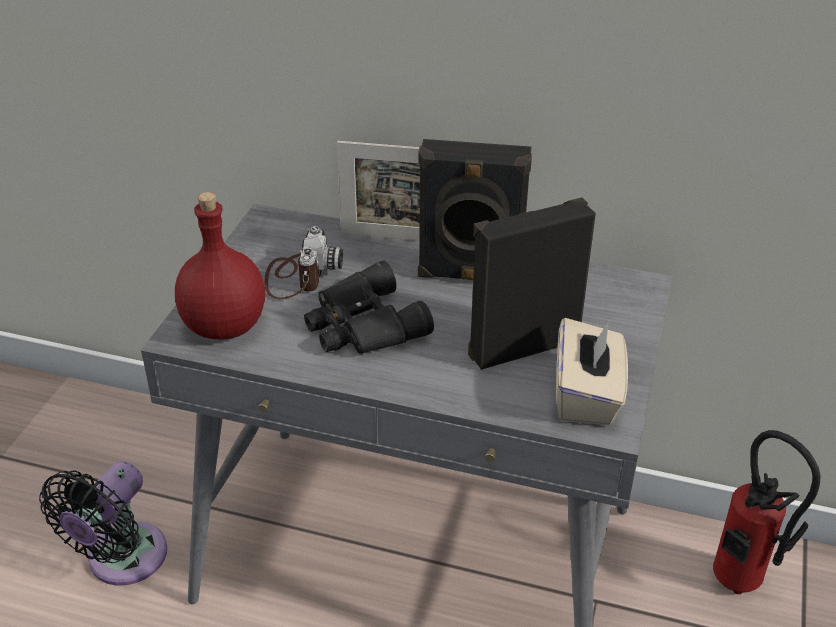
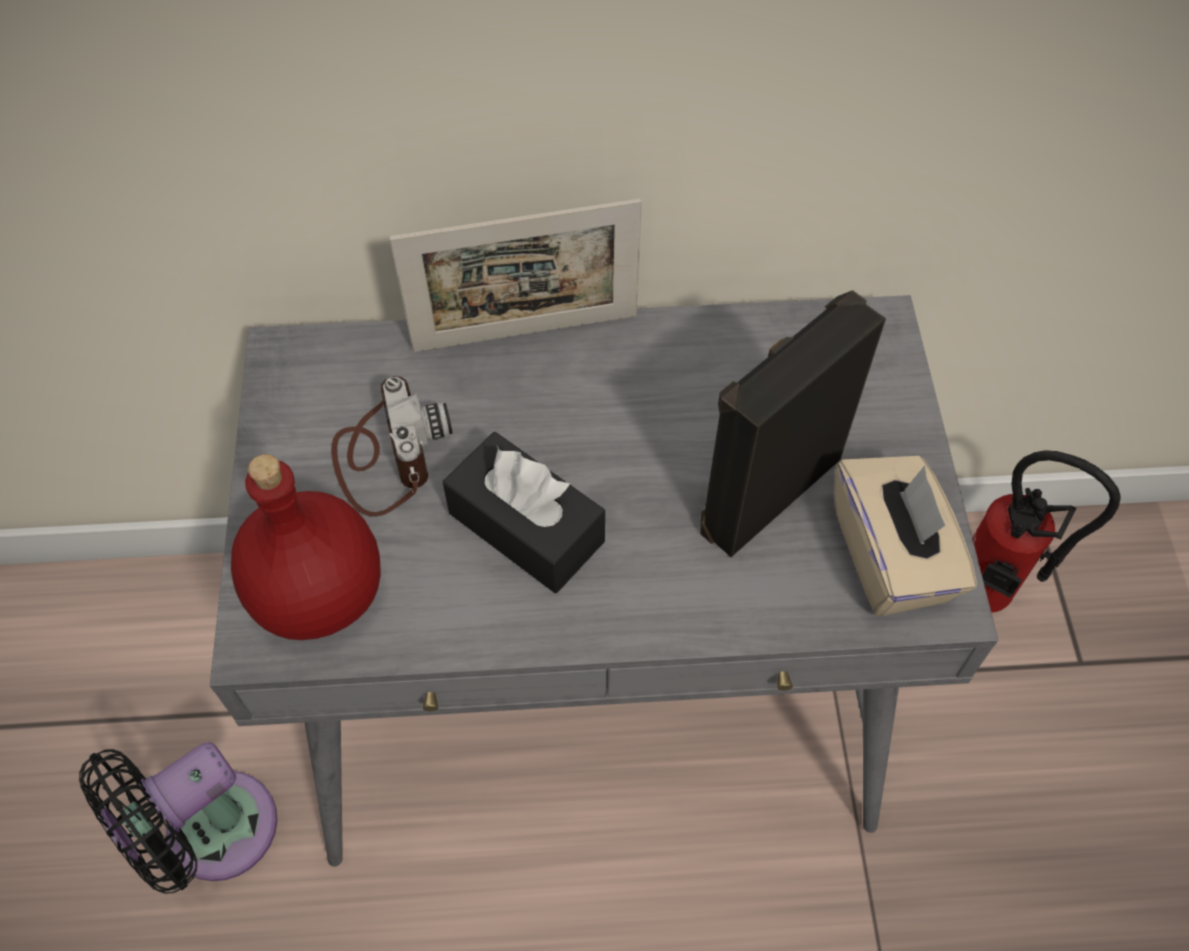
camera: 20 degrees left, 20 degrees up
(121, 561) = (210, 834): black fan -> black fan turned 45 degrees clockwise
(362, 326) = (526, 527): black binoculars -> black tissue box
(470, 276) = (638, 381): black speaker -> none

